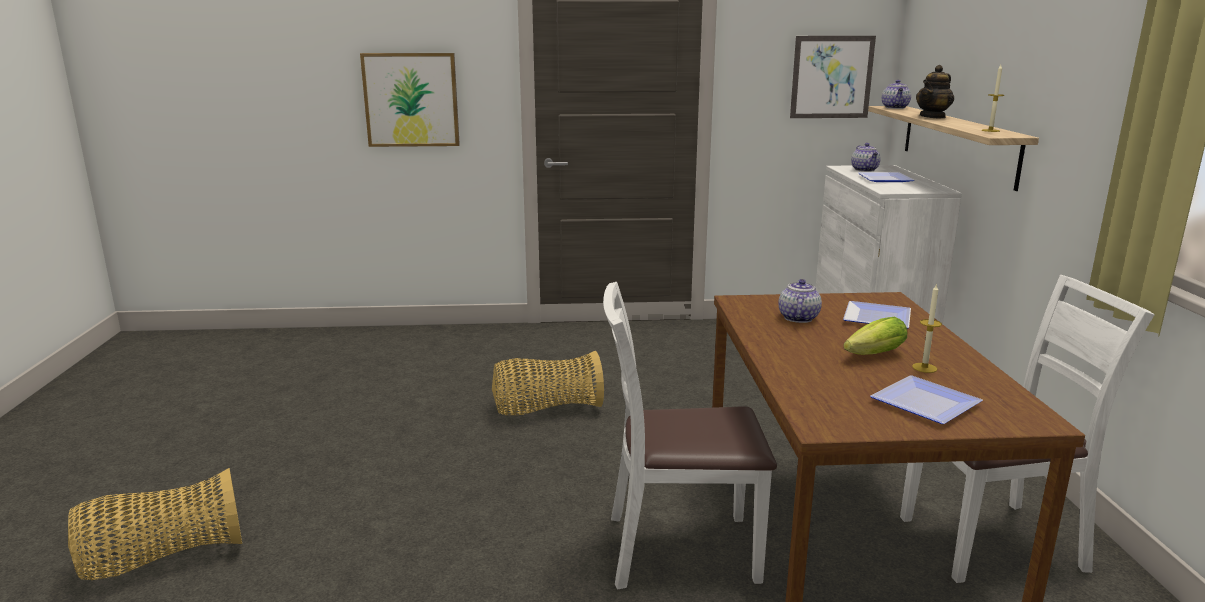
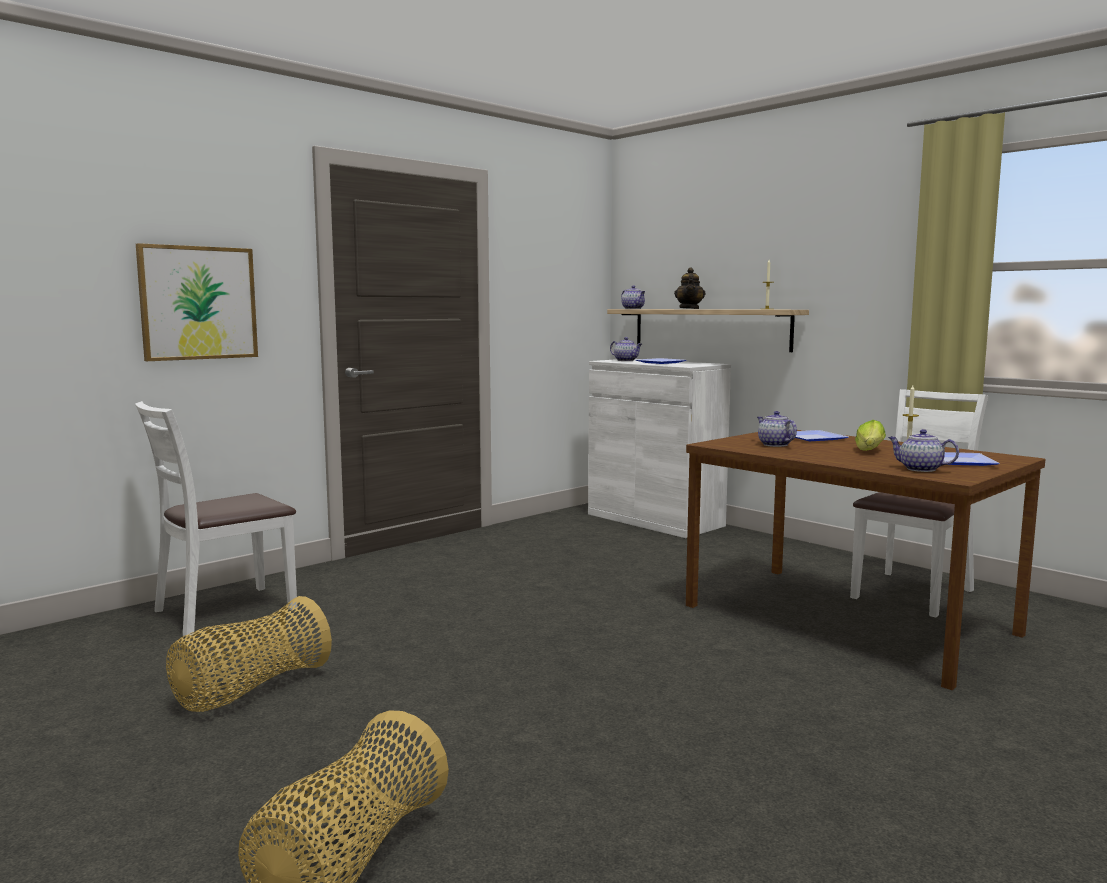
camera: 40 degrees left, 10 degrees down
(546, 409) = (492, 613): basket -> basket (250, 690)
(679, 549) = (776, 659): white chair -> white chair (224, 610)
(831, 77) = (571, 286): picture -> none
(831, 400) = (919, 469): none -> teapot

